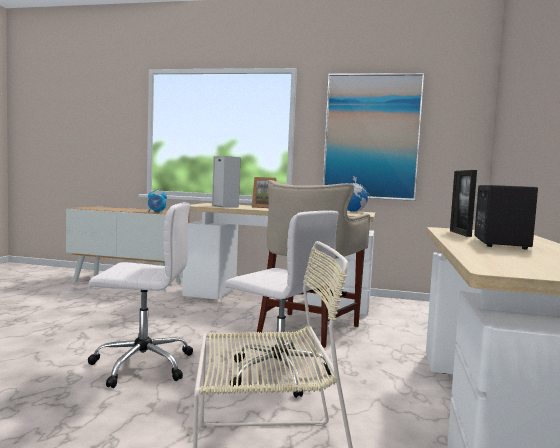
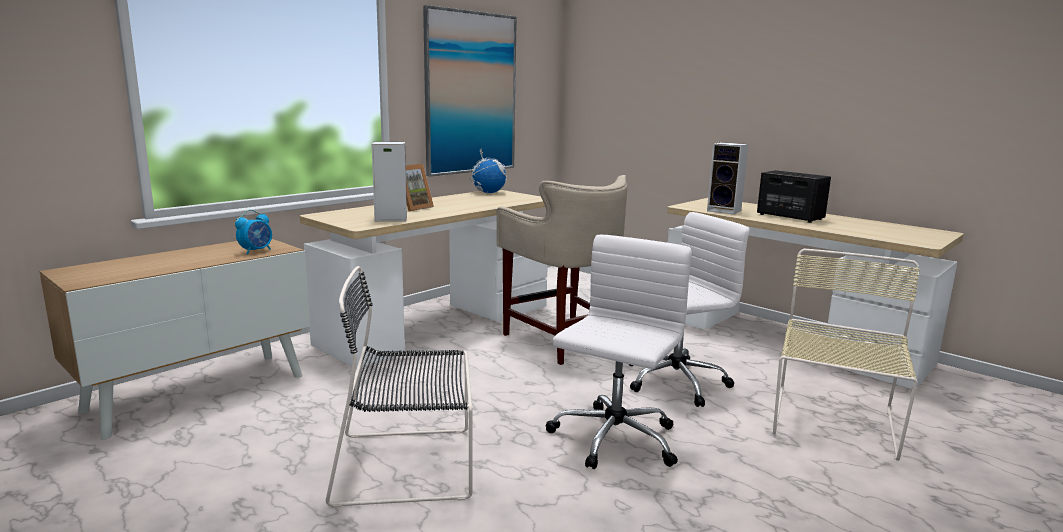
camera: 60 degrees left, 10 degrees up
(73, 324) = (410, 465): none -> black chair
(460, 233) = (725, 211): picture frame -> speaker

